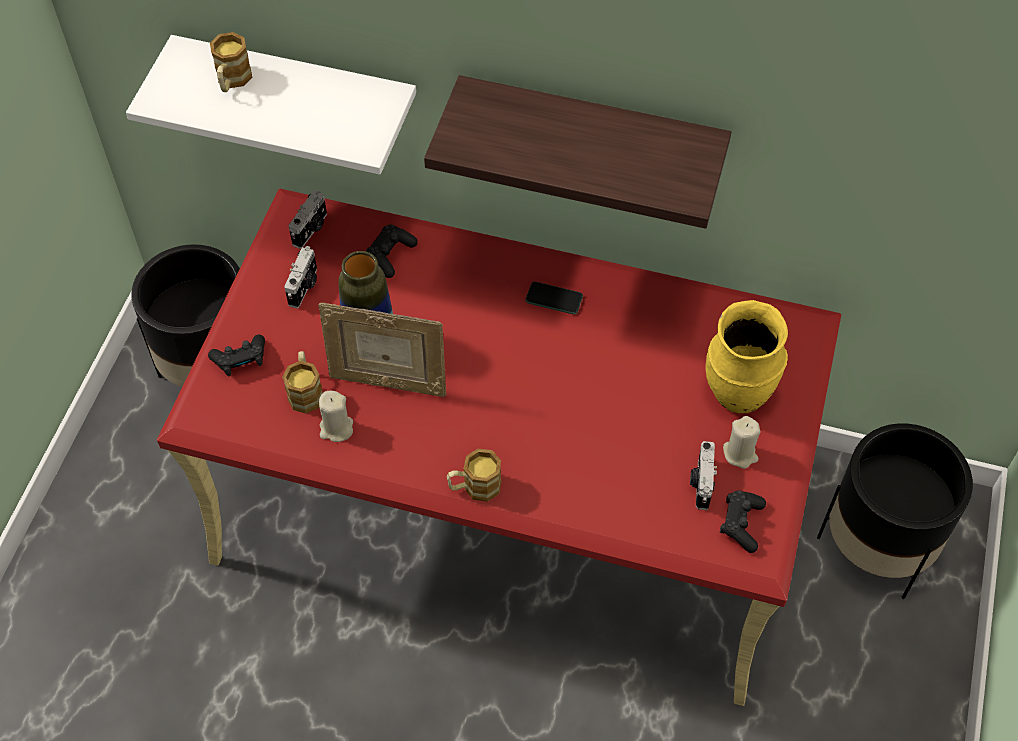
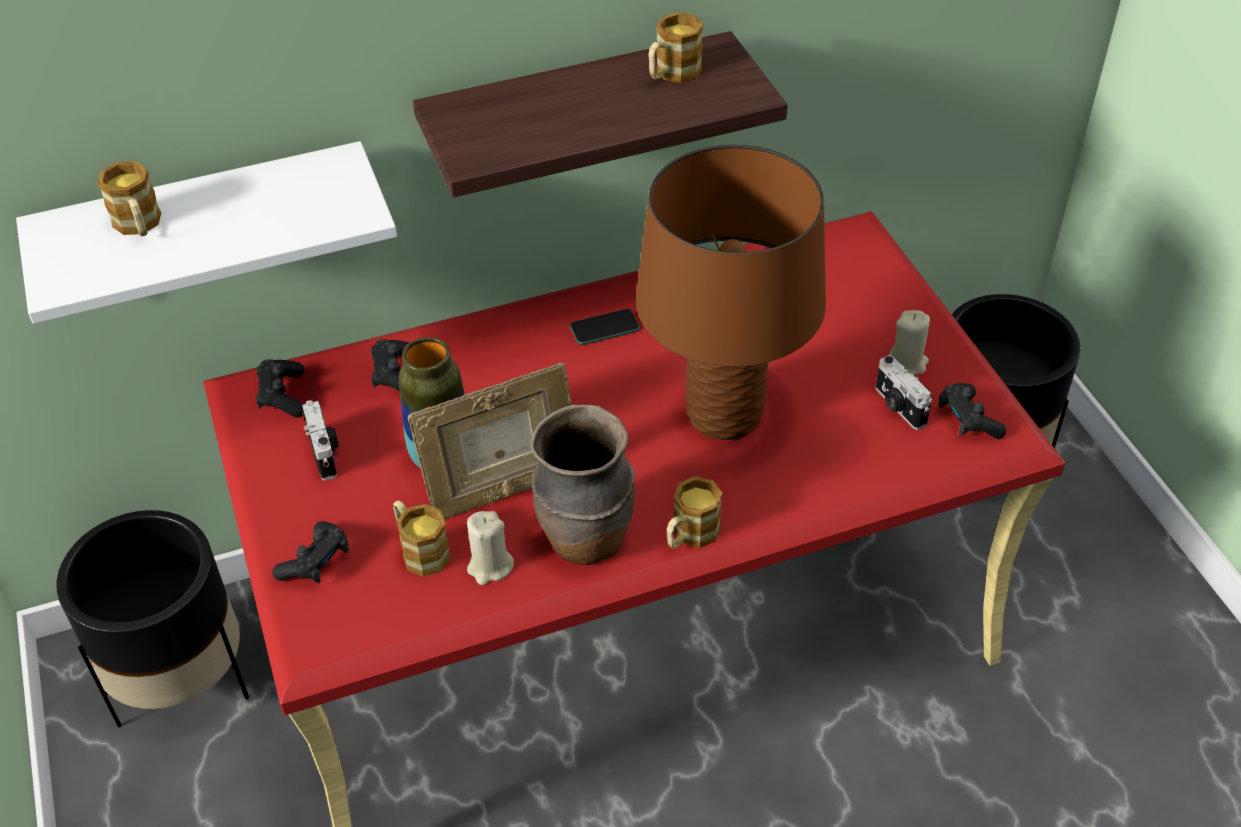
camera: 35 degrees left, 10 degrees down
(311, 229) = (282, 396): camera -> black game controller
(408, 447) = (585, 539): none -> brown vase
(575, 414) = (724, 415): none -> brown table lamp
(650, 147) = (672, 74): none -> mug
(738, 393) = (854, 316): yellow vase -> none

